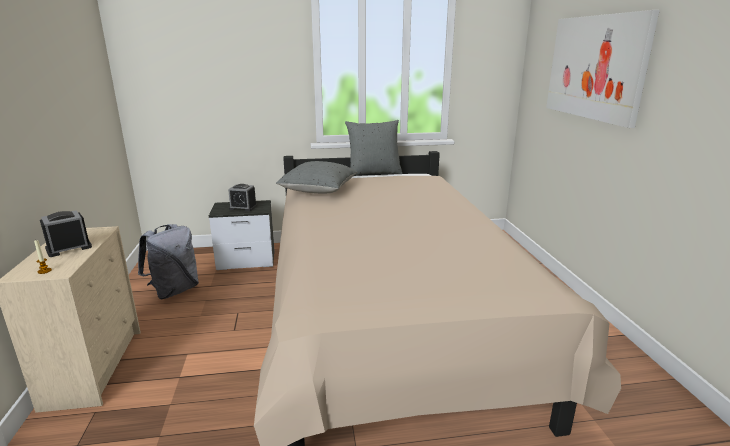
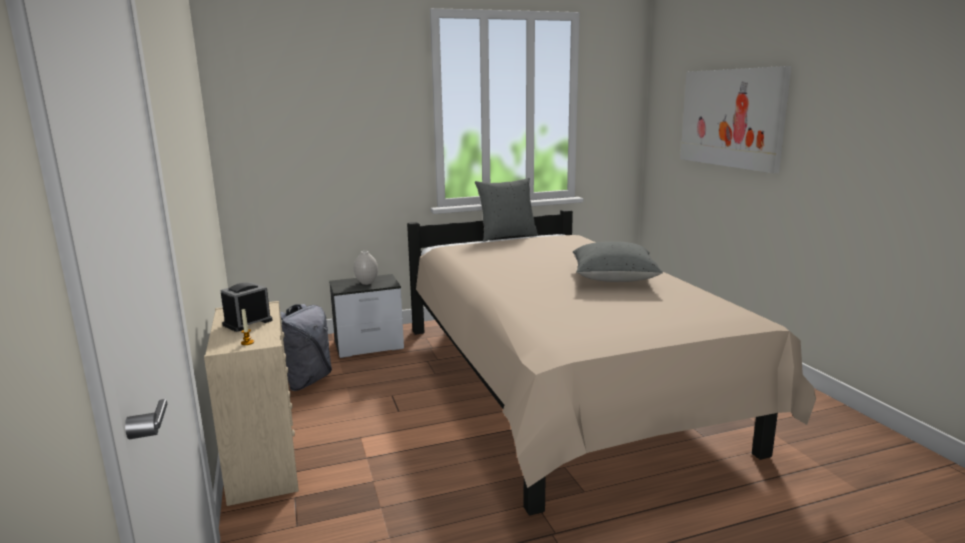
camera: 10 degrees left, 5 degrees down
(243, 207) = (367, 283): alarm clock -> white vase
(318, 190) = (465, 255): grey pillow -> grey pillow (614, 278)

